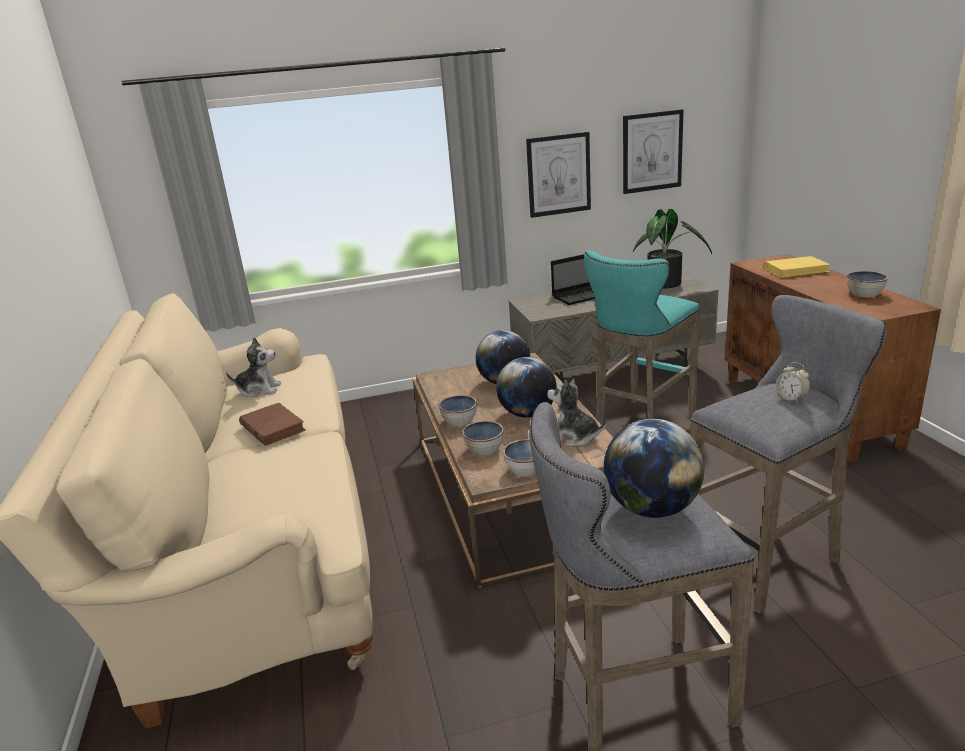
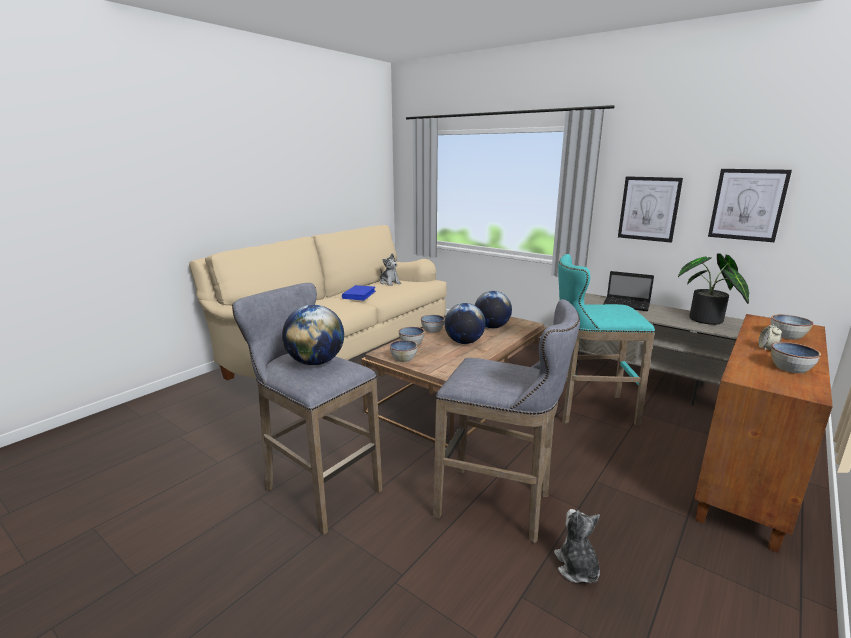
camera: 50 degrees right, 5 degrees down
(272, 427) = (359, 295): brown book -> blue book
(574, 437) = (455, 360): plush toy -> plush toy (576, 567)
(791, 398) = (510, 374): alarm clock -> alarm clock (767, 349)
(796, 270) = (787, 336): yellow book -> bowl

